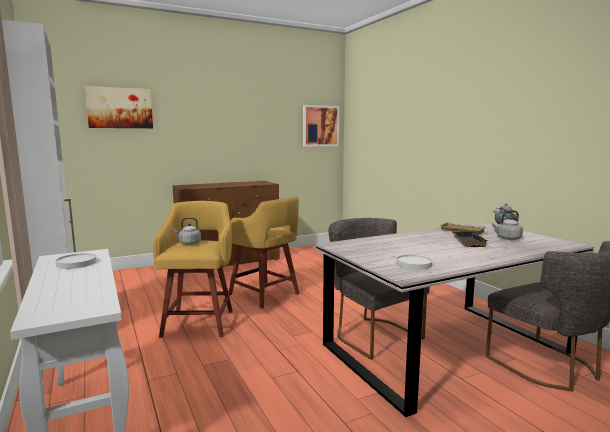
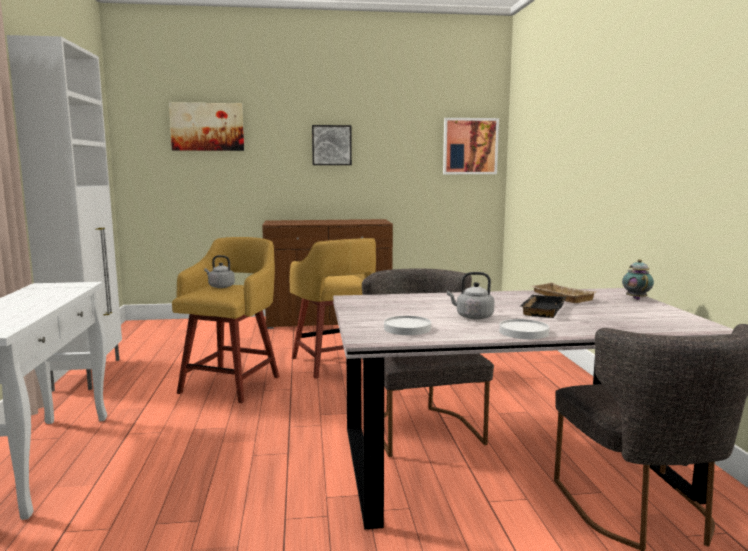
camera: 20 degrees right, 0 degrees up
(77, 263) = (51, 292): white plate -> white plate (524, 332)
(223, 124) = (331, 145): none -> picture
(507, 238) = (613, 311): grey kettle -> grey kettle (472, 317)

